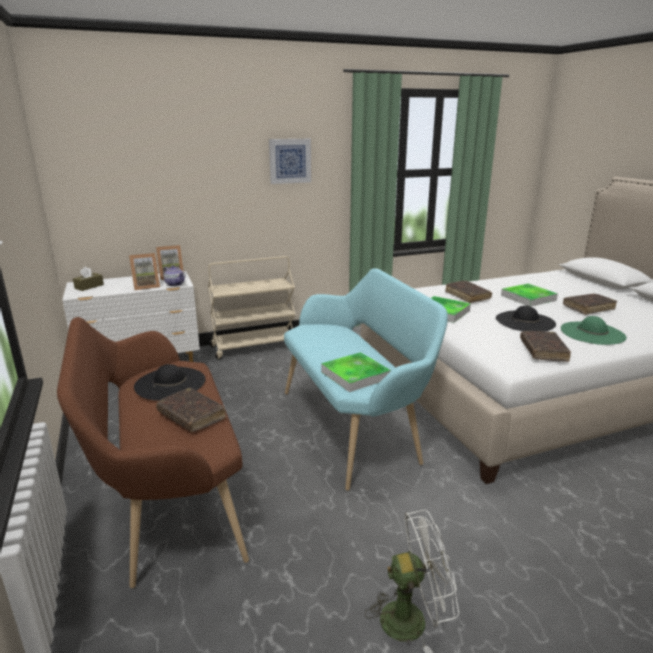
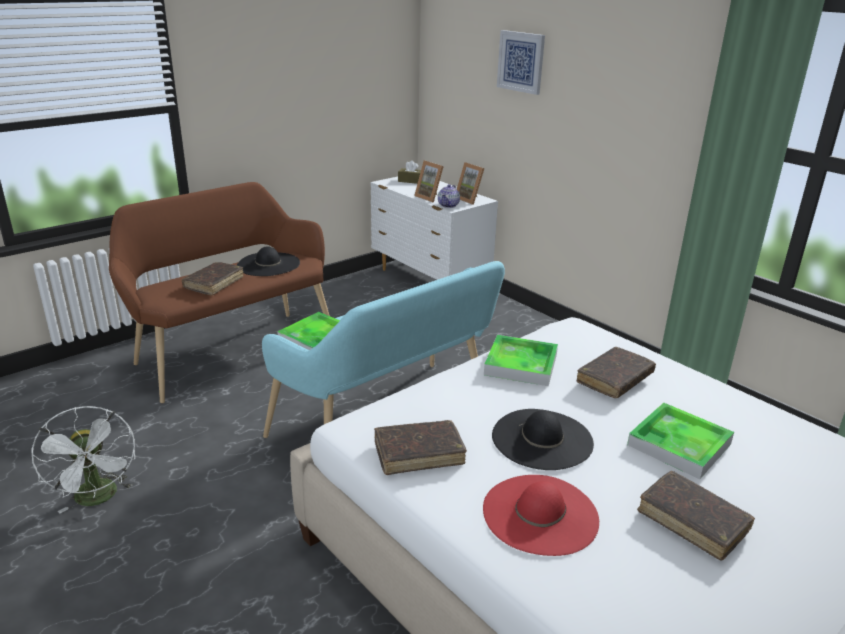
camera: 70 degrees right, 5 degrees up
(254, 347) = (529, 323): beige cart -> none
(290, 161) = (634, 97): picture -> picture (521, 62)
(592, 333) = (540, 514): green hat -> red hat

